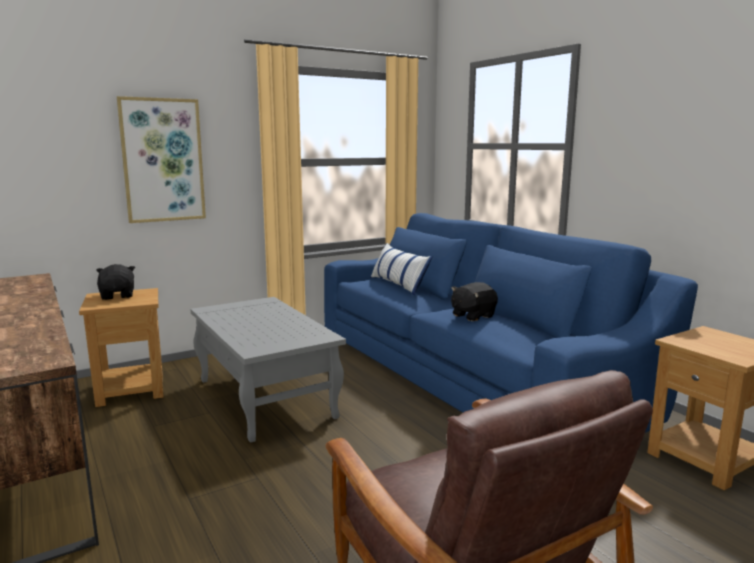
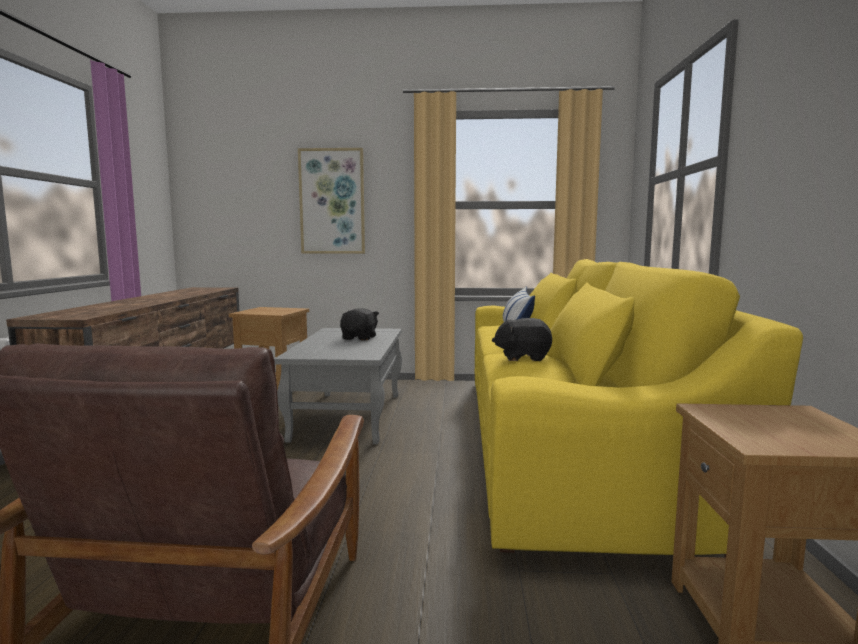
camera: 35 degrees right, 5 degrees down
(118, 296) = (272, 309): black plush toy -> black plush toy (359, 338)
(468, 373) = (567, 441): blue sofa -> yellow sofa

